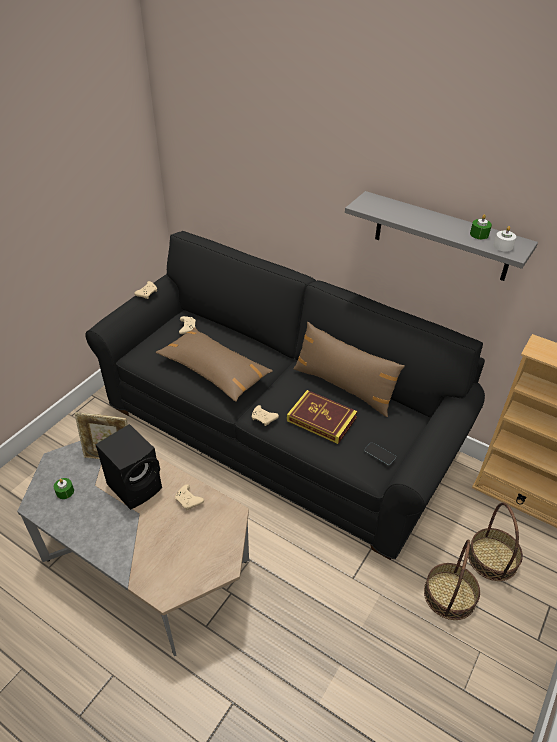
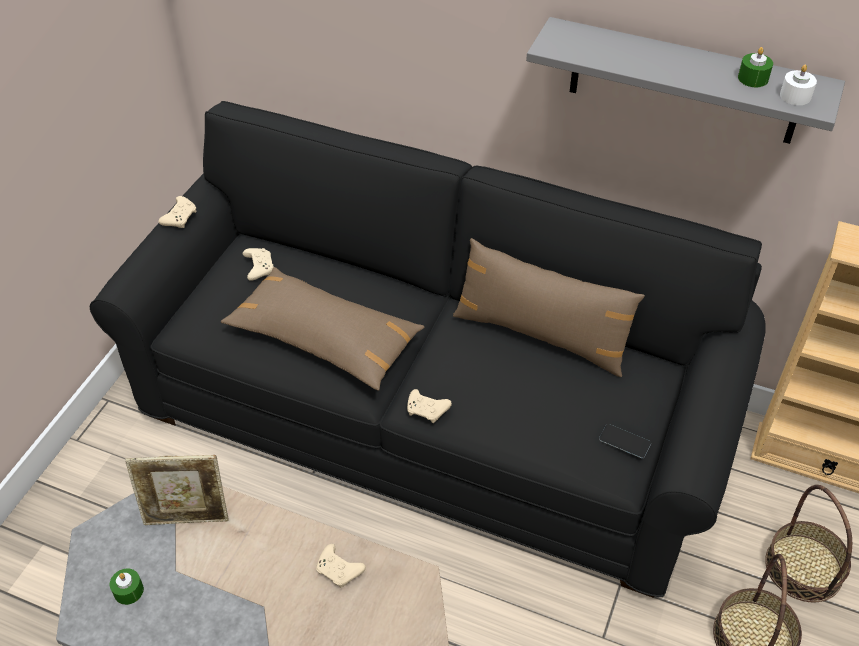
camera: 10 degrees left, 5 degrees up
(136, 486) = (246, 560): black speaker -> none
(321, 419) = (520, 397): book -> none

